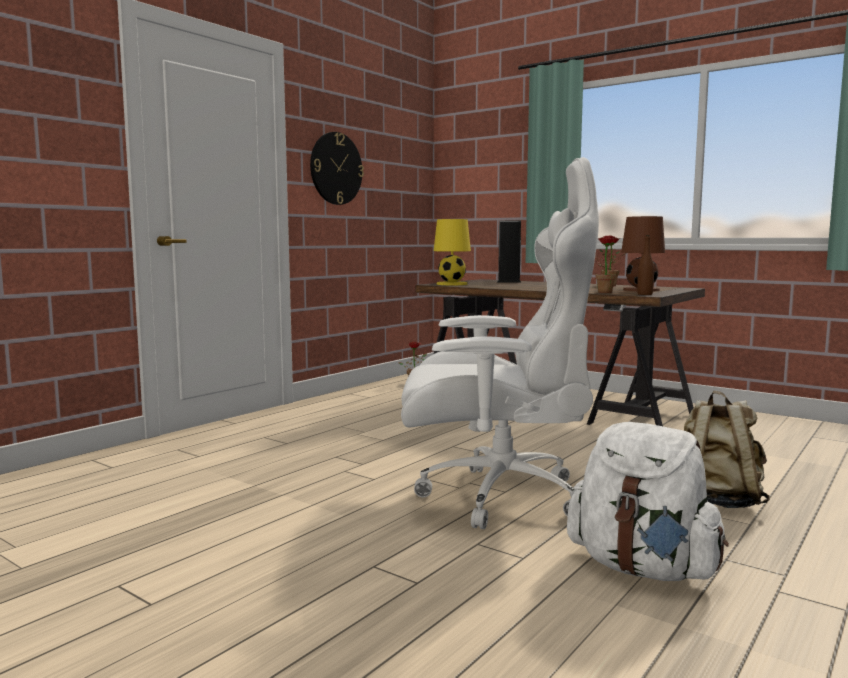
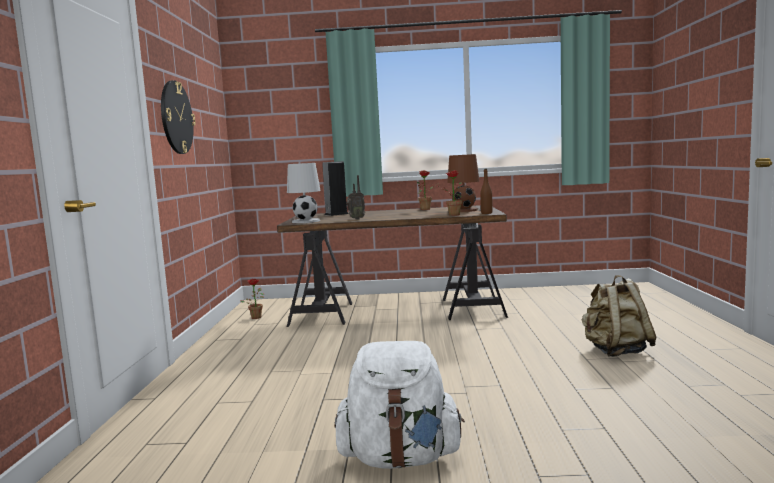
camera: 35 degrees left, 0 degrees up
(451, 284) = (305, 221): yellow table lamp -> white table lamp
(490, 497) = (500, 392): white office chair -> none
(499, 286) = (356, 219): none -> radio
(642, 568) = (668, 407): white backpack -> white backpack (400, 458)

